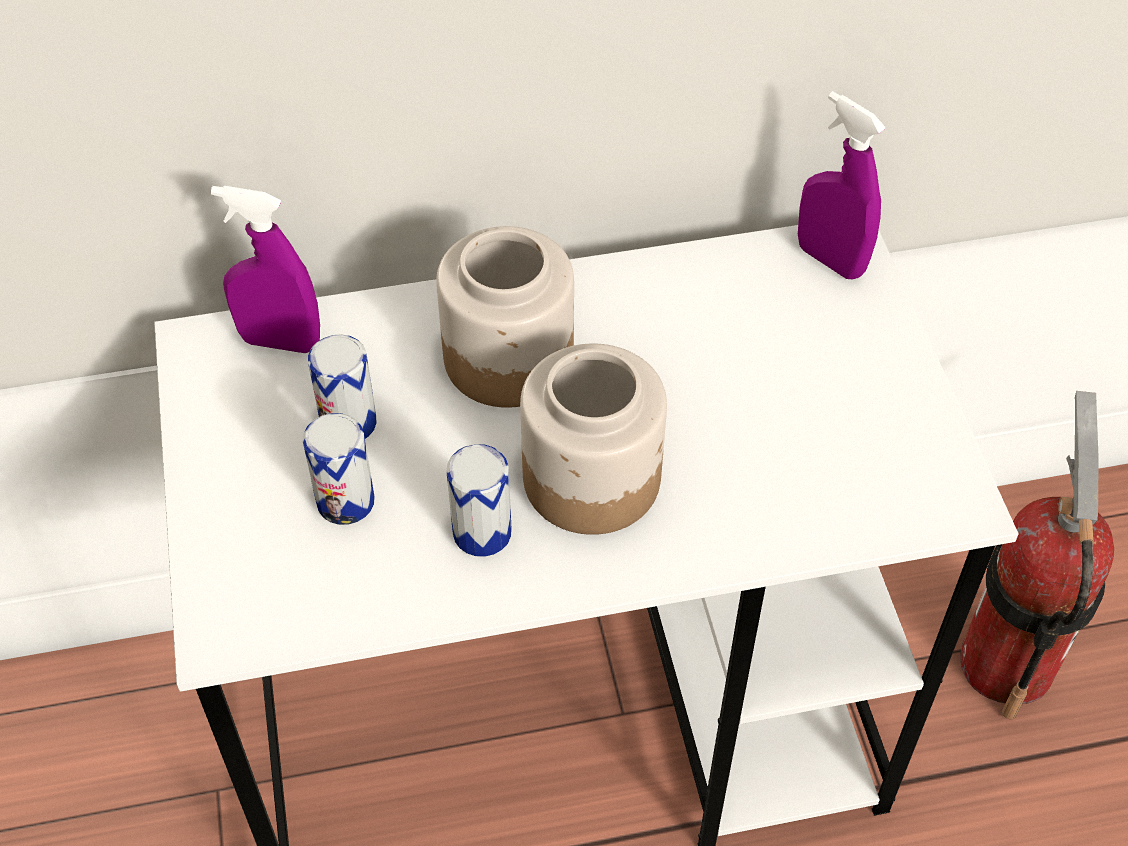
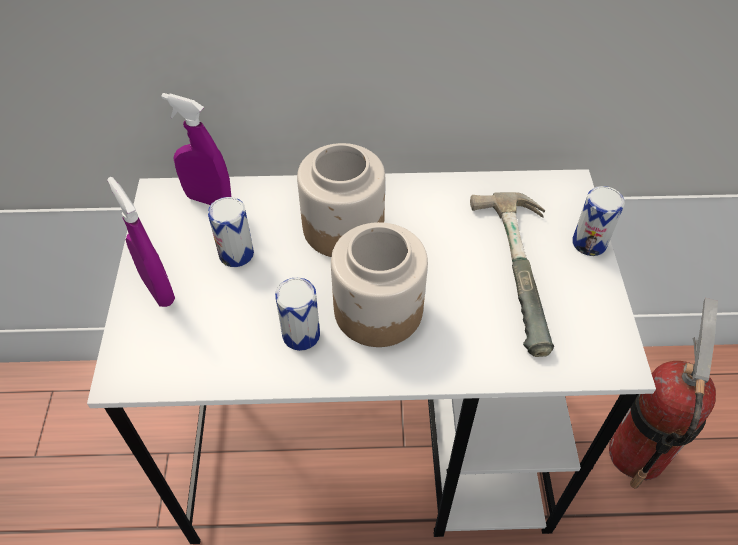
camera: 10 degrees right, 0 degrees up
(345, 501) = (221, 302): can -> can (589, 243)
(807, 385) = (529, 270): none -> hammer
(830, 260) = (557, 194): purple spray bottle -> purple spray bottle (158, 289)

